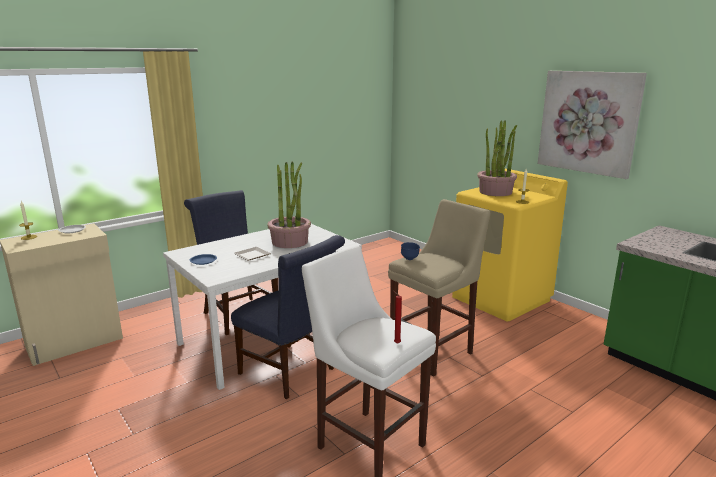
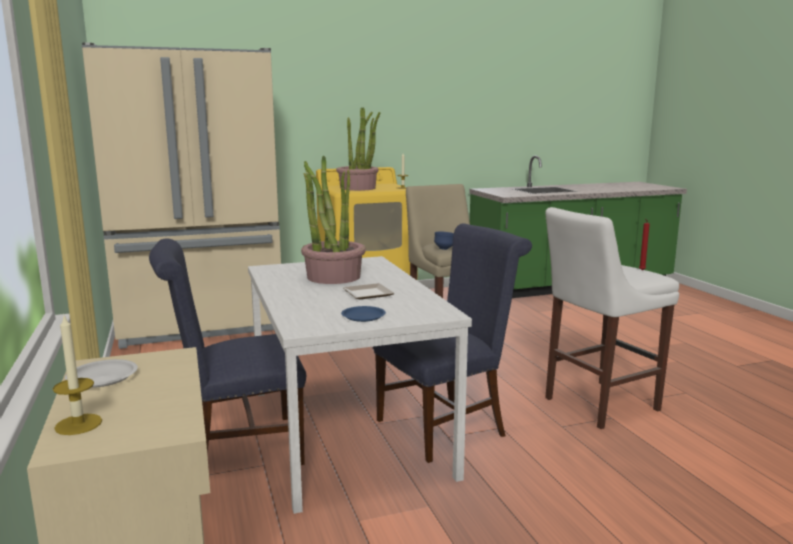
camera: 70 degrees left, 5 degrees down
(397, 259) = (202, 326): none -> beige fridge
(588, 122) = (398, 109): picture -> none

